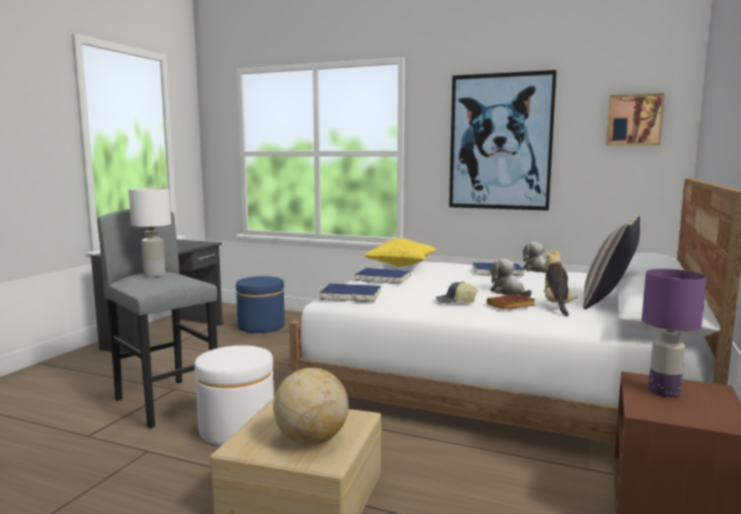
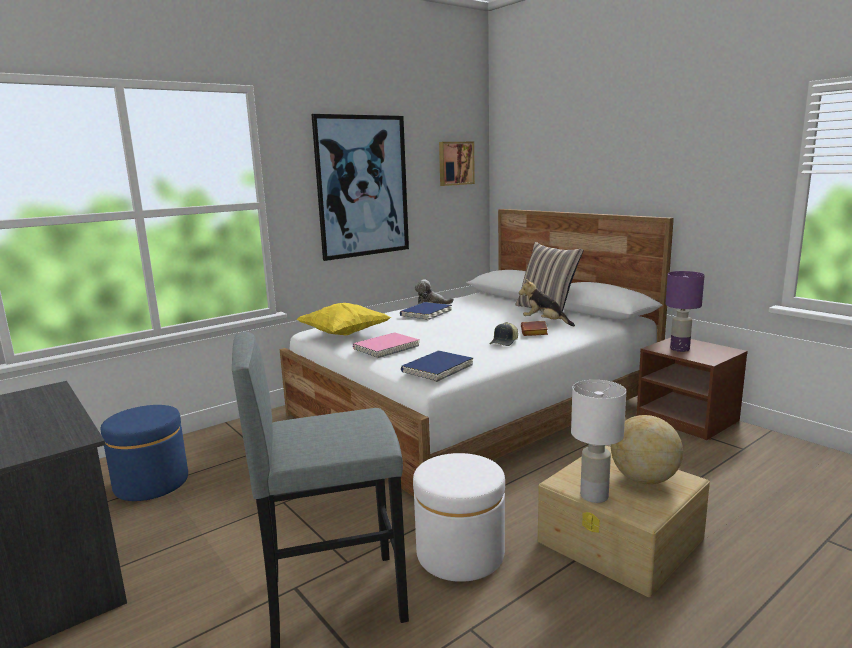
camera: 60 degrees left, 5 degrees up
(154, 275) = (310, 428): white table lamp -> white table lamp (593, 496)
(383, 278) = (386, 348): blue book -> pink book
(509, 292) = (492, 324): plush toy -> none

